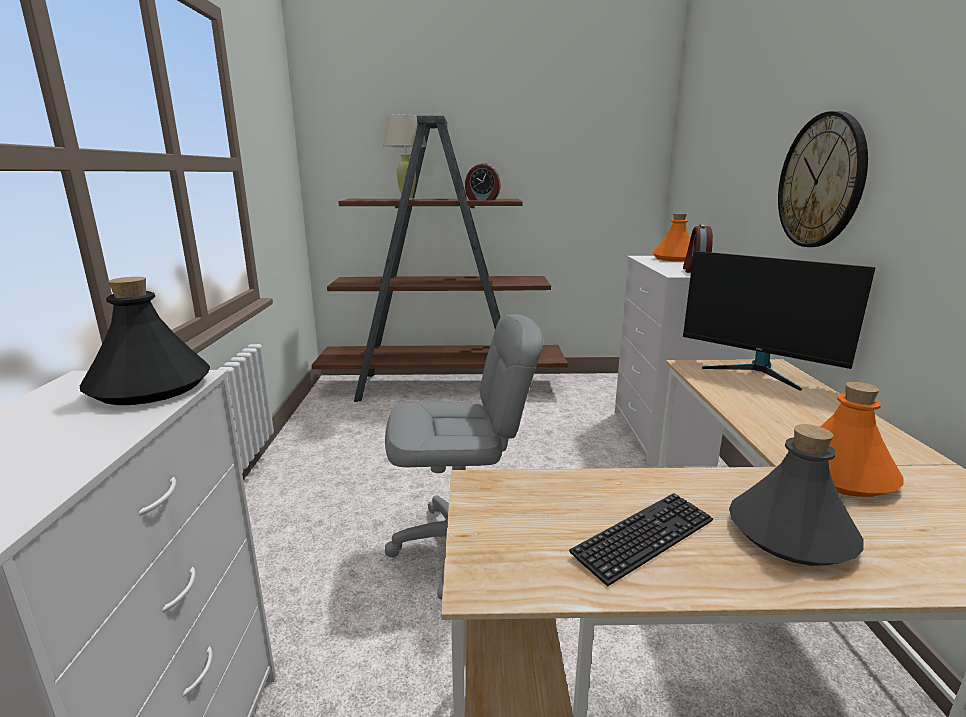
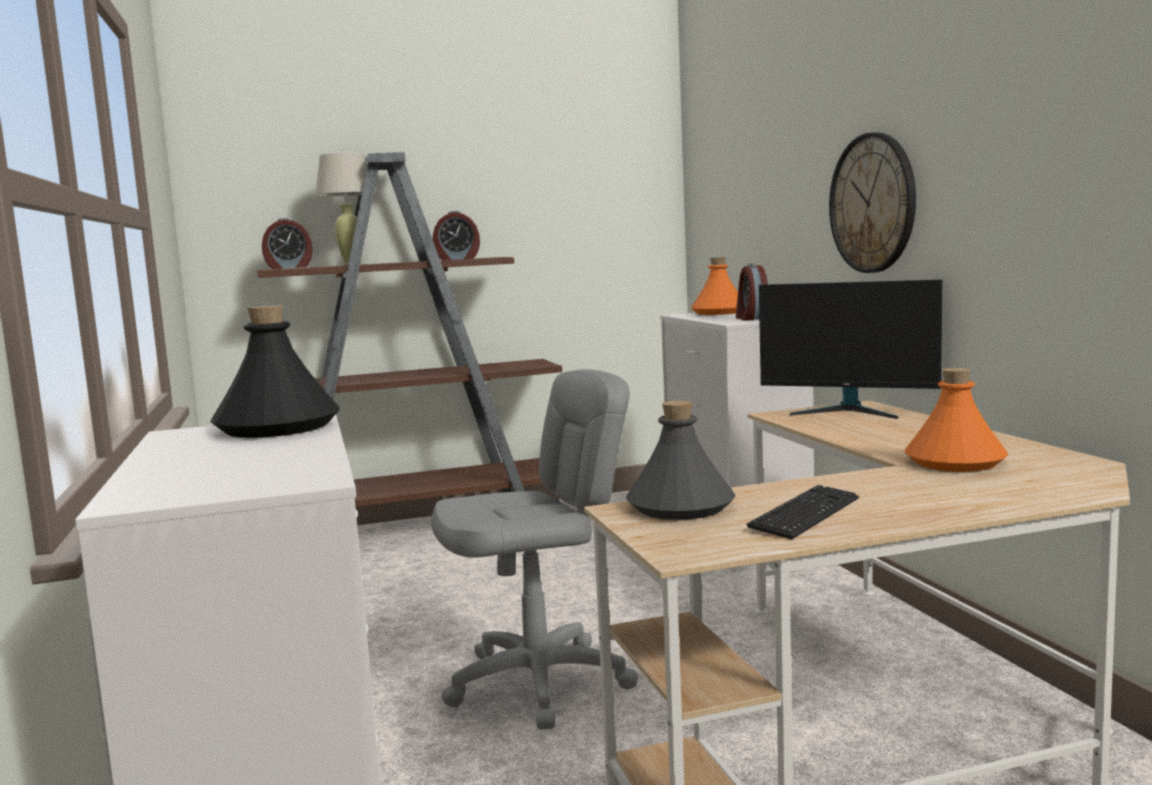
camera: 15 degrees left, 10 degrees down
(365, 199) = (289, 267): none -> alarm clock
(789, 534) = (926, 496): grey bottle -> grey bottle (679, 507)

